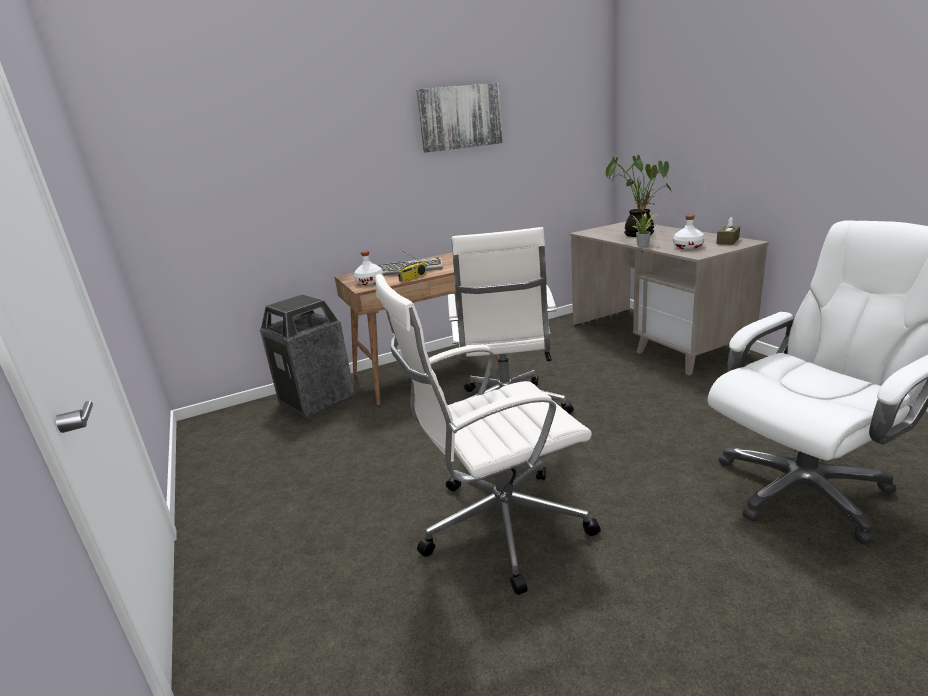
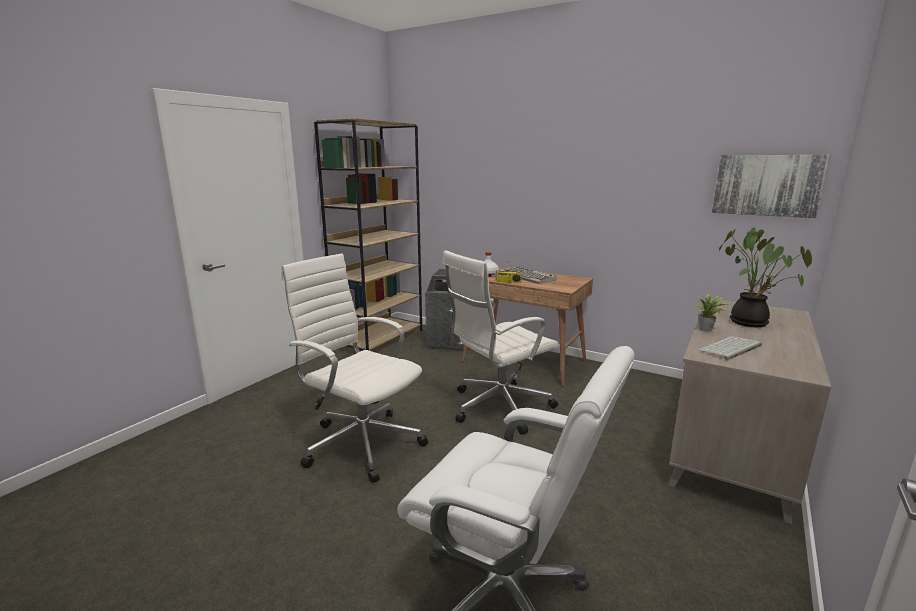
camera: 55 degrees right, 5 degrees down
(219, 450) = (380, 339): none -> brown bookcase
(460, 117) = (623, 164): picture -> picture (767, 185)
(688, 247) = (730, 348): white bottle -> keyboard
(727, 241) = (790, 364): brown tissue box -> none

